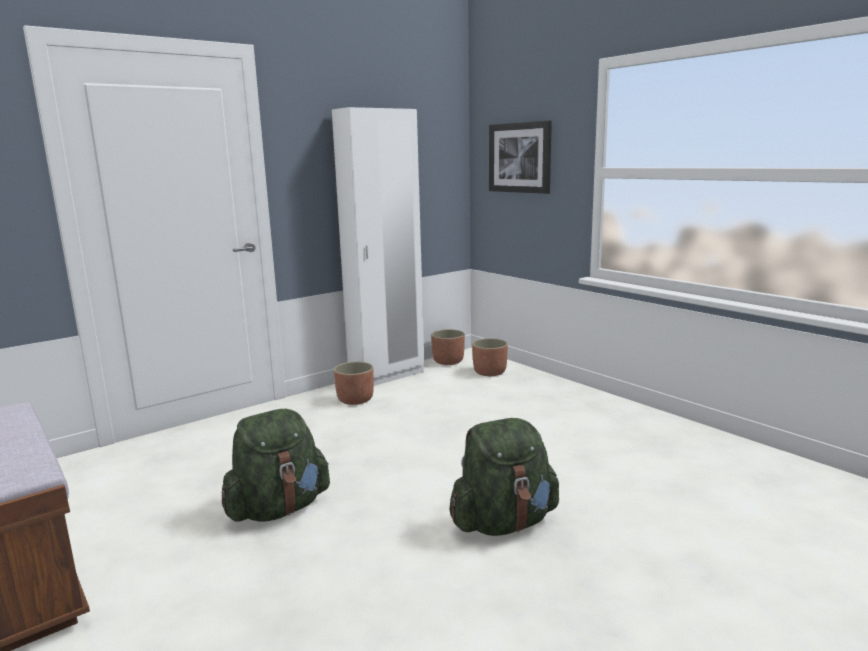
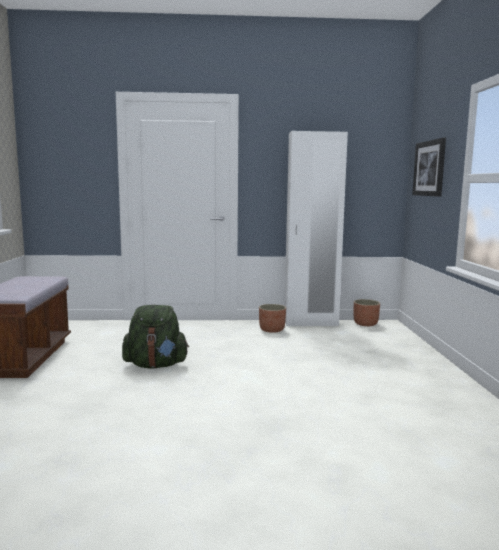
camera: 35 degrees right, 5 degrees down
(489, 372) = (384, 336): planter -> none
(504, 523) = (254, 408): green backpack -> none

